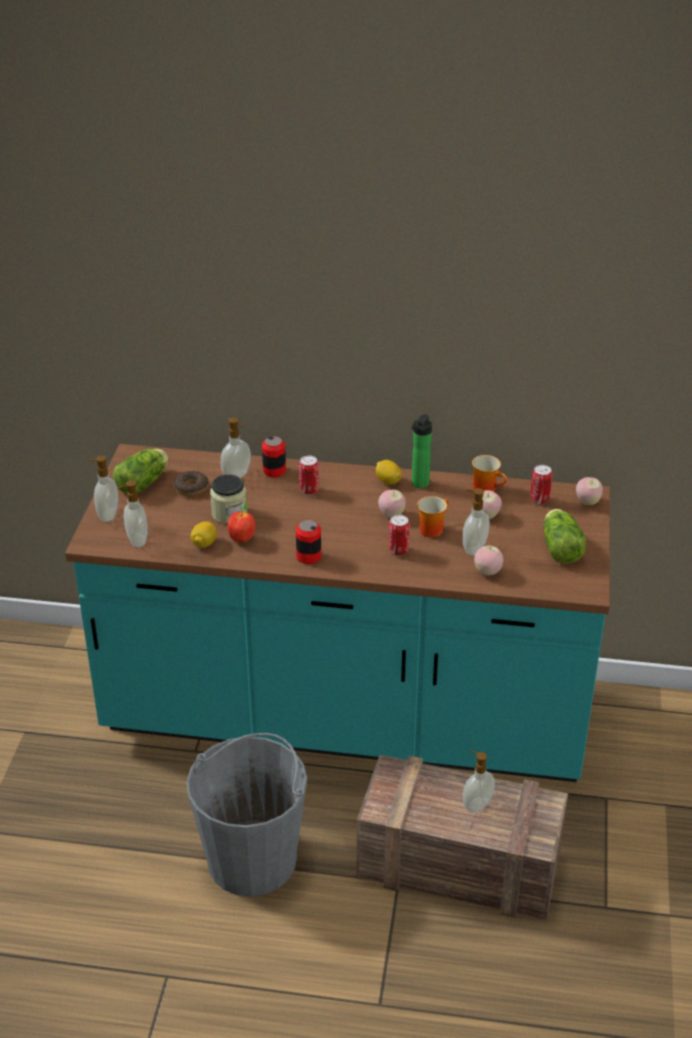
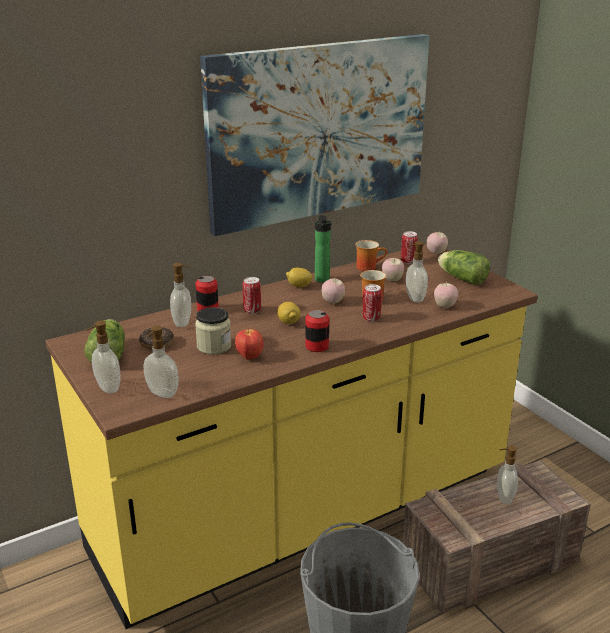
camera: 40 degrees left, 10 degrees down
(204, 544) = (224, 372): lemon -> lemon (288, 322)
(346, 720) = (305, 515): turquoise counter -> yellow counter
(446, 321) = (319, 131): none -> picture

